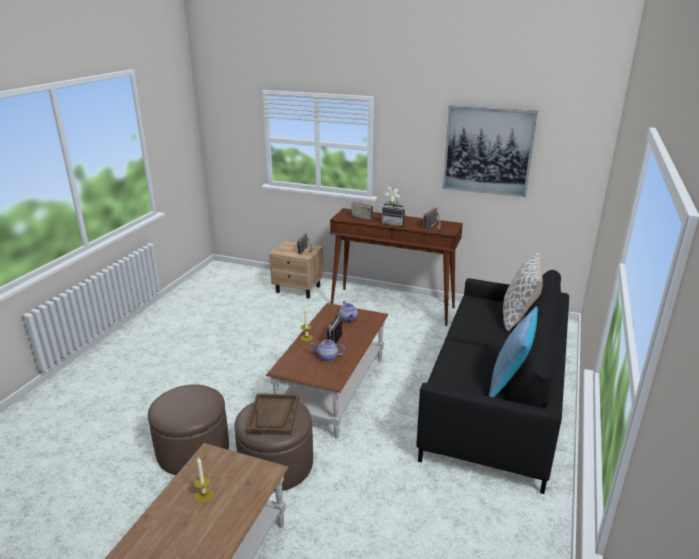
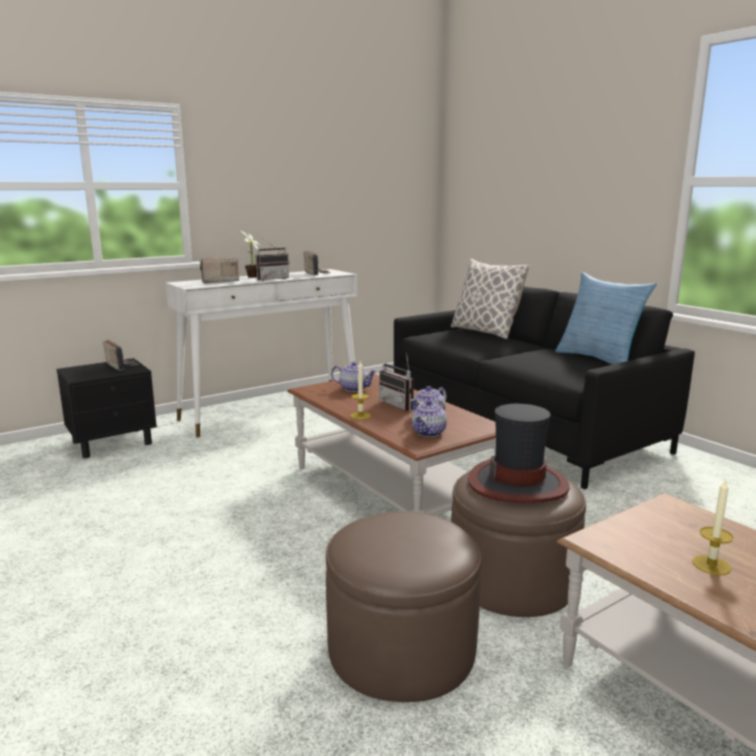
camera: 55 degrees left, 10 degrees down
(273, 415) = (518, 483): brown tray -> hat
(298, 289) = (113, 443): beige nightstand -> black nightstand
(302, 366) = (429, 433): none -> teapot
(393, 306) = (272, 410): brown console table -> white console table
(488, 151) = (333, 176): picture -> none

